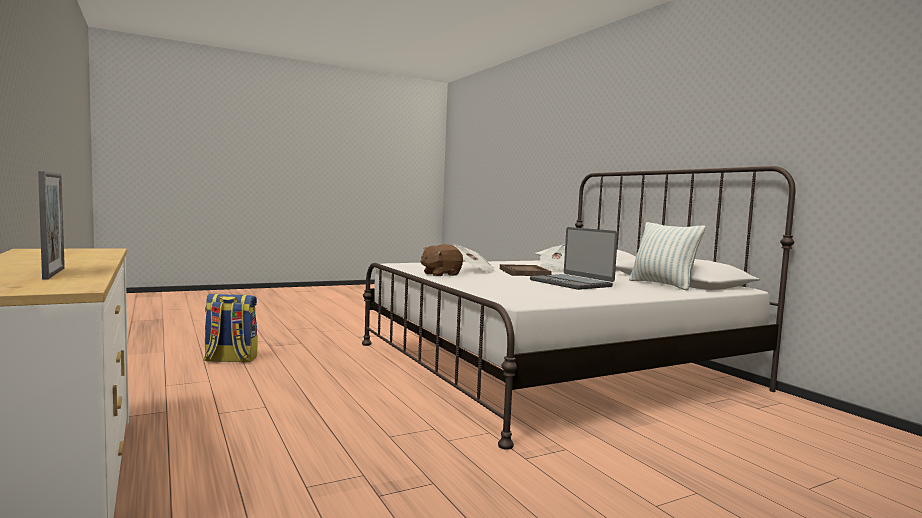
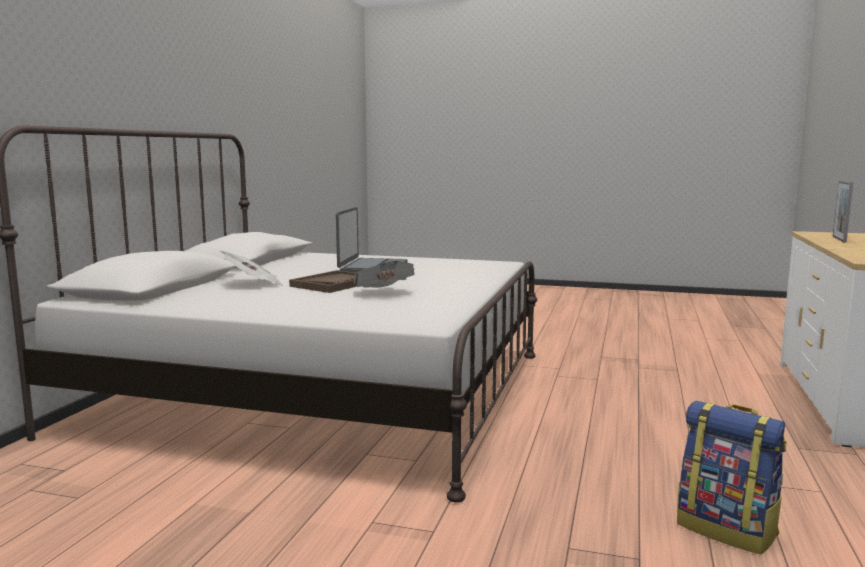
camera: 135 degrees left, 5 degrees up
(440, 274) = (453, 292): brown plush toy -> none
(662, 285) = (299, 258): pillow -> none

